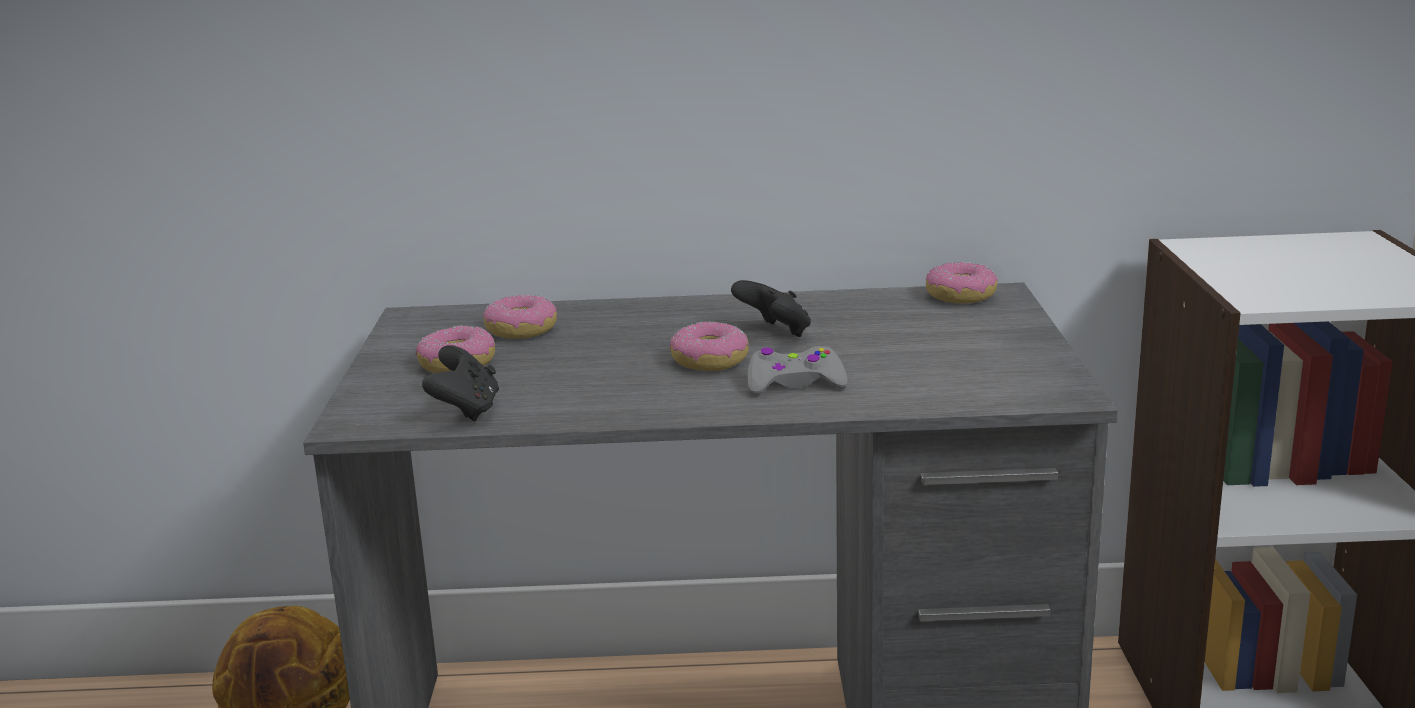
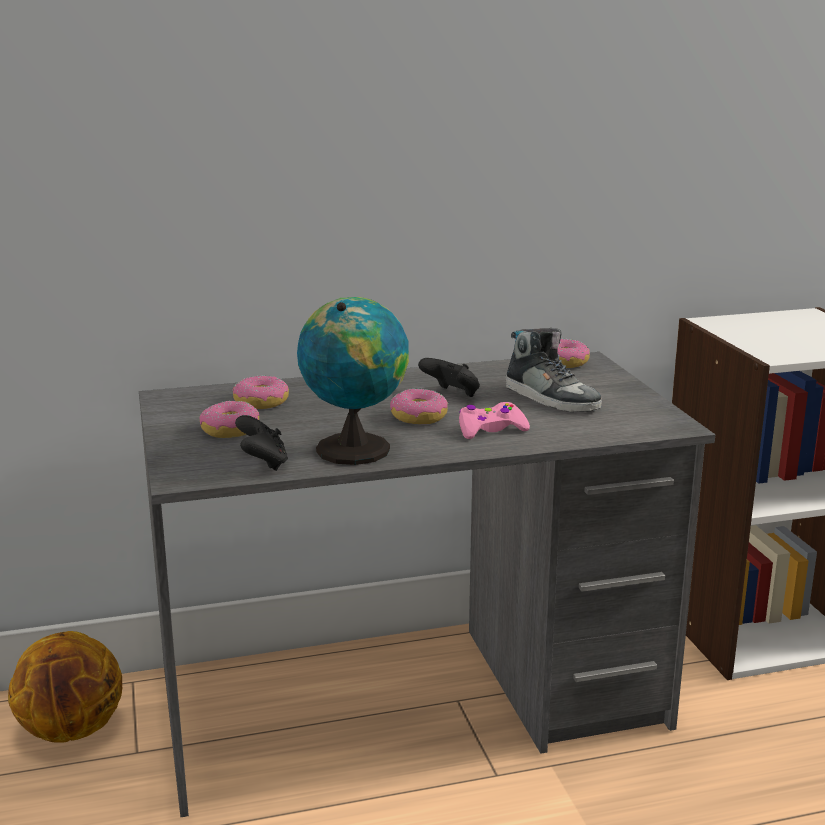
camera: 15 degrees left, 0 degrees up
(597, 397) = (355, 448): none -> globe
(794, 384) = (490, 429): grey game controller -> pink game controller
(909, 344) = (551, 398): none -> shoe

